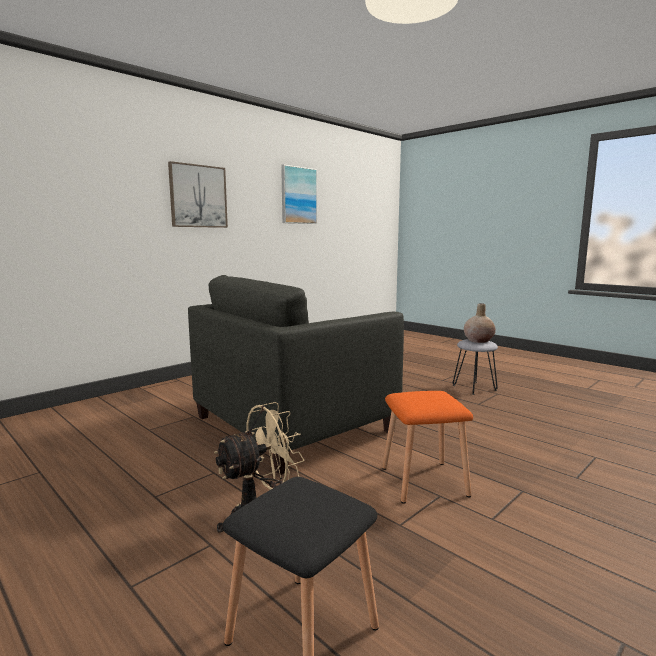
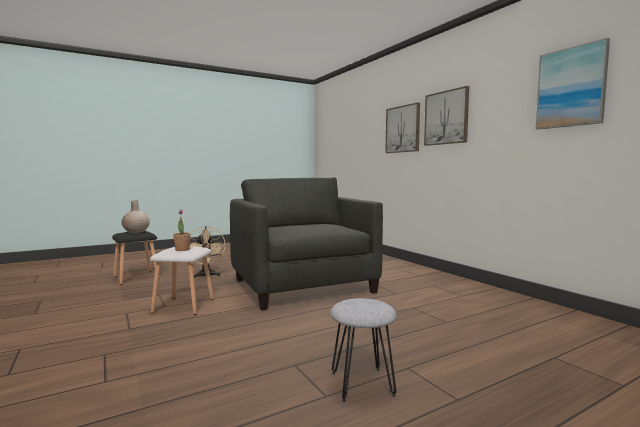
camera: 105 degrees right, 5 degrees down
(125, 198) = (403, 129): none -> picture
(423, 482) = (183, 305): orange stool -> white stool
(434, 395) = (182, 250): none -> potted plant
(478, 340) = (367, 307): beige vase -> beige vase (136, 231)

